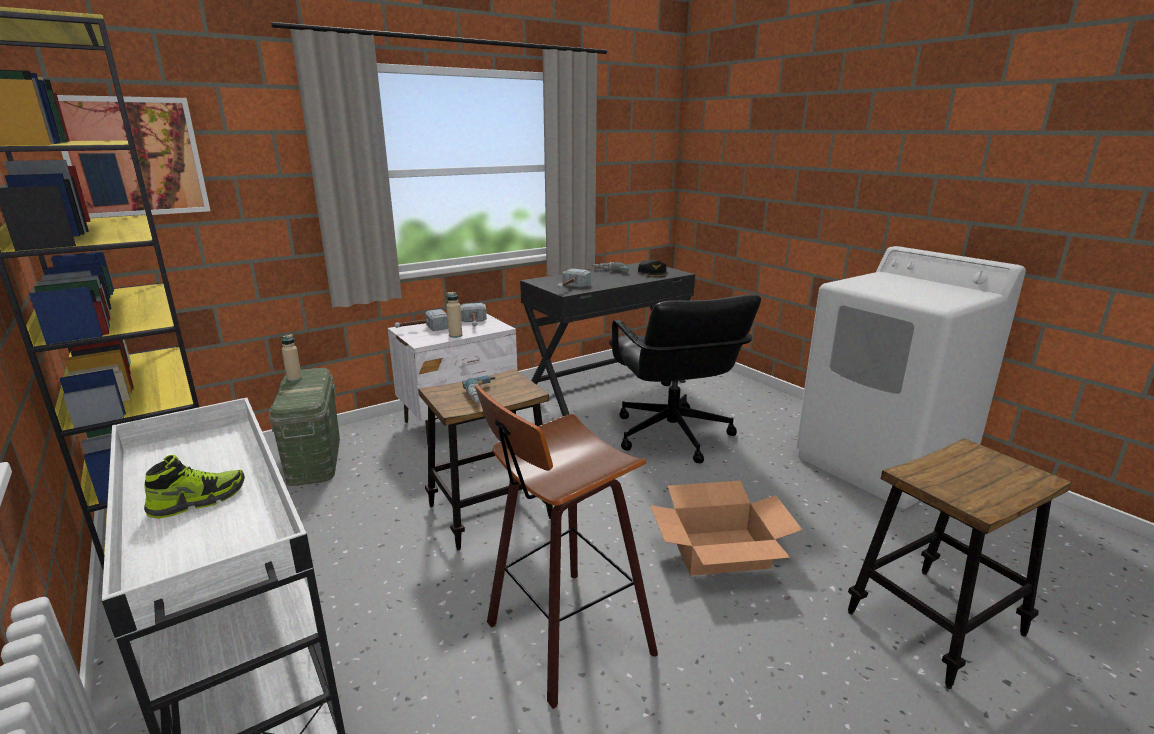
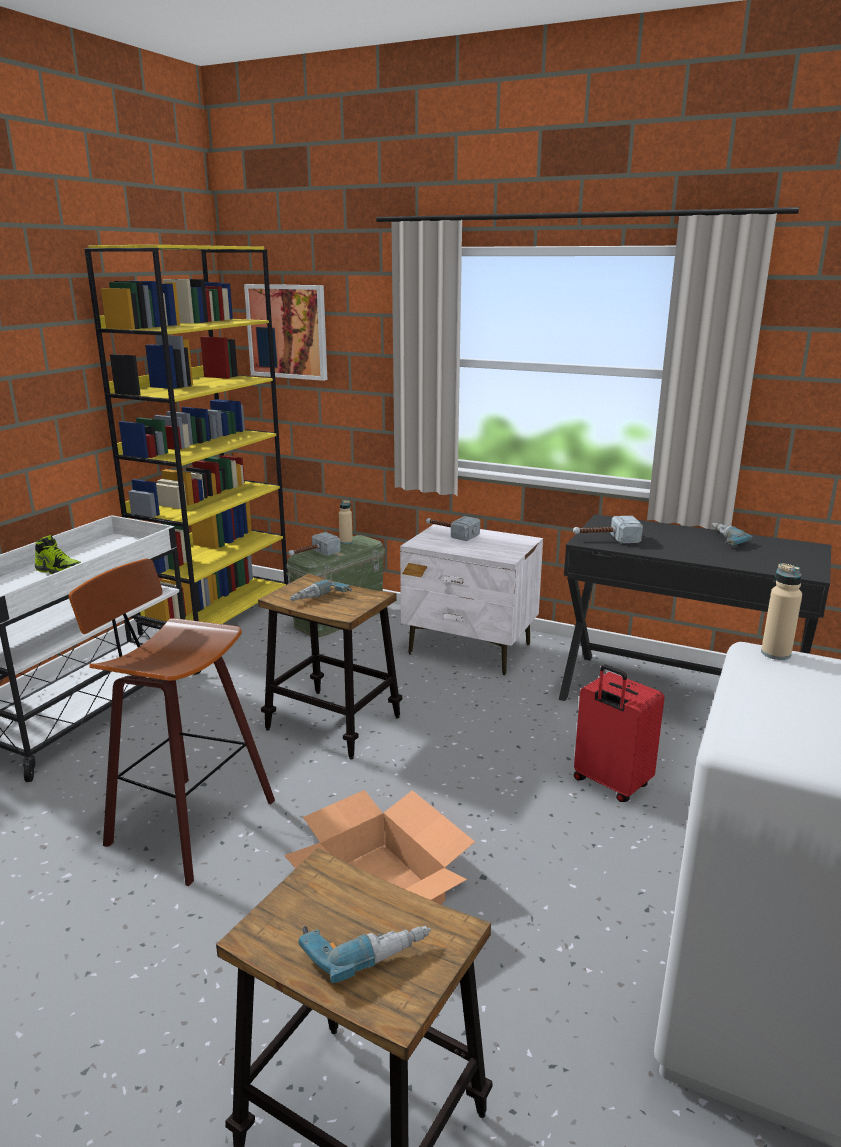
camera: 60 degrees right, 0 degrees up
(455, 335) = (454, 549): beige bottle -> beige bottle (775, 654)
(474, 324) = (498, 545): hammer -> hammer (312, 555)
(653, 273) = (772, 560): black cap -> none
(671, 435) = (610, 784): black office chair -> red suitcase
(986, 476) = (365, 946): none -> power drill

